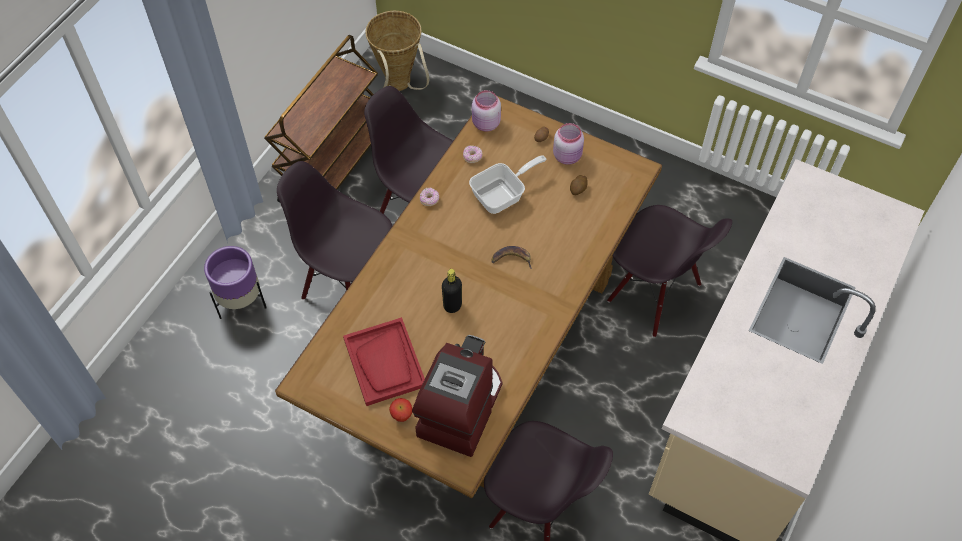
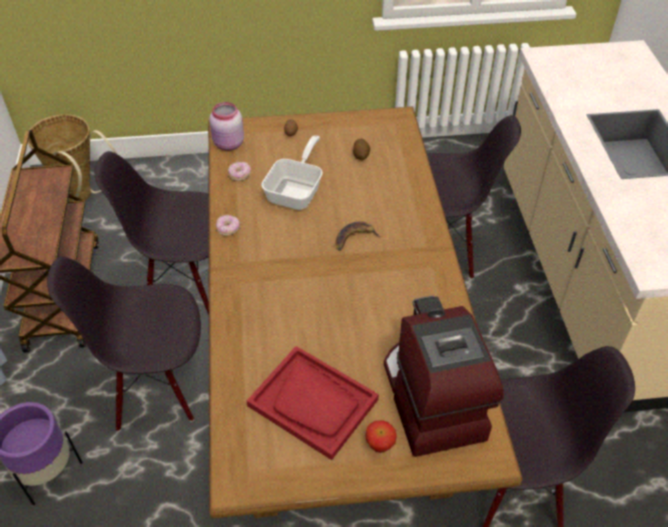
camera: 35 degrees left, 10 degrees down
(452, 305) = (335, 308): black bottle -> none
(568, 156) = (328, 135): pink jar -> none

